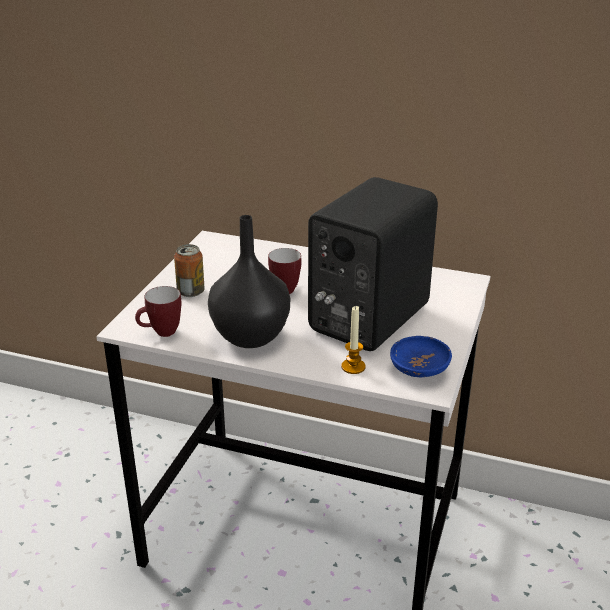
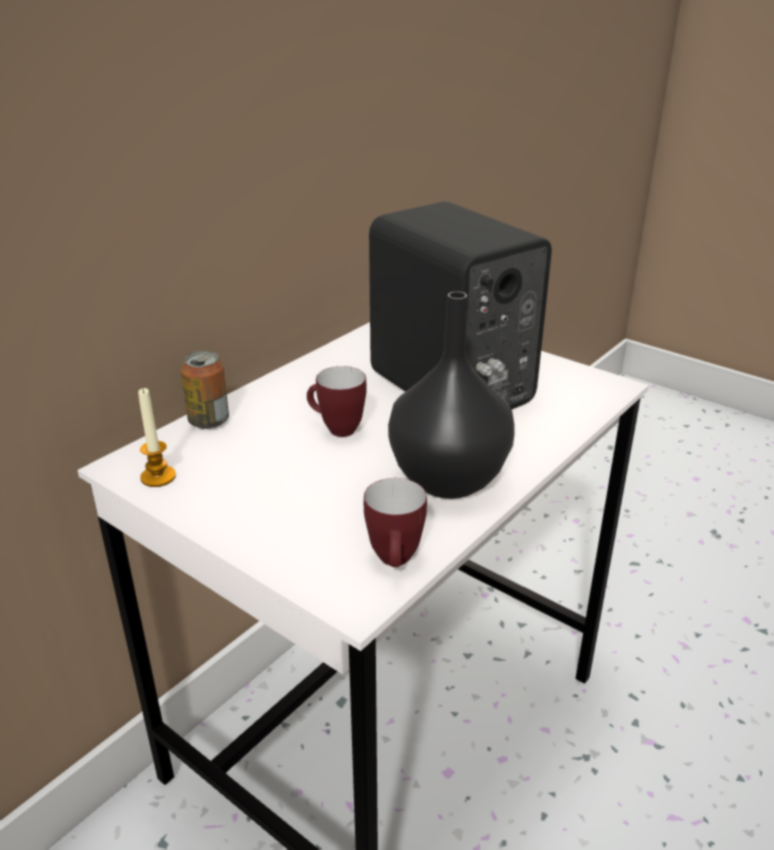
camera: 70 degrees left, 0 degrees up
(191, 292) = (283, 512): can -> can (209, 421)
(353, 367) = (554, 420): candle -> candle (158, 477)
(419, 370) = (576, 384): blue bowl -> none

